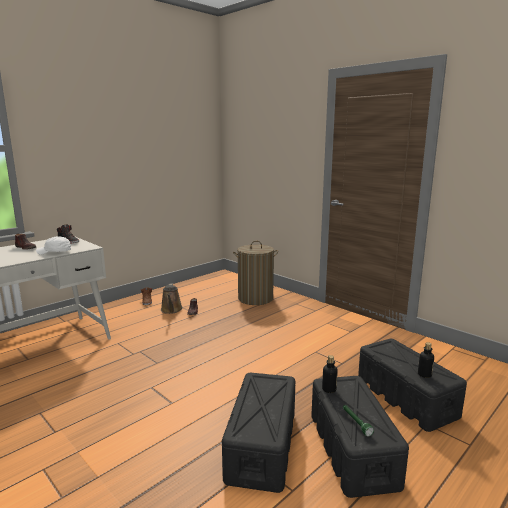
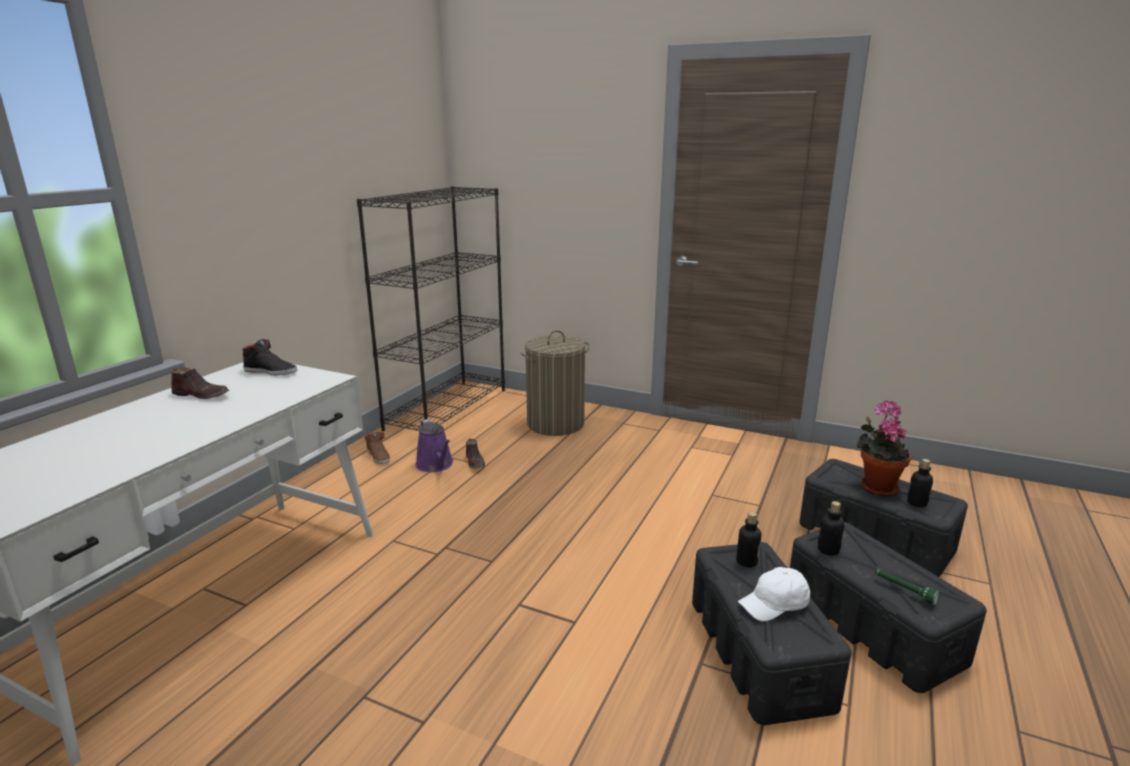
camera: 20 degrees left, 5 degrees up
(54, 252) = (277, 397): white cap -> white cap (775, 604)
(171, 310) = (436, 465): brown watering can -> purple watering can
(203, 282) = (447, 408): none -> black bookcase
(269, 385) = (747, 561): none -> bottle
(405, 359) = (876, 486): none -> potted plant

